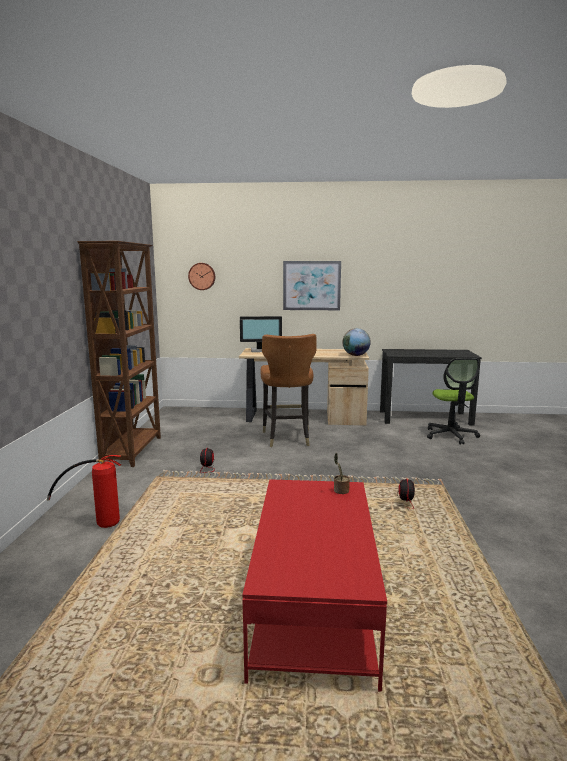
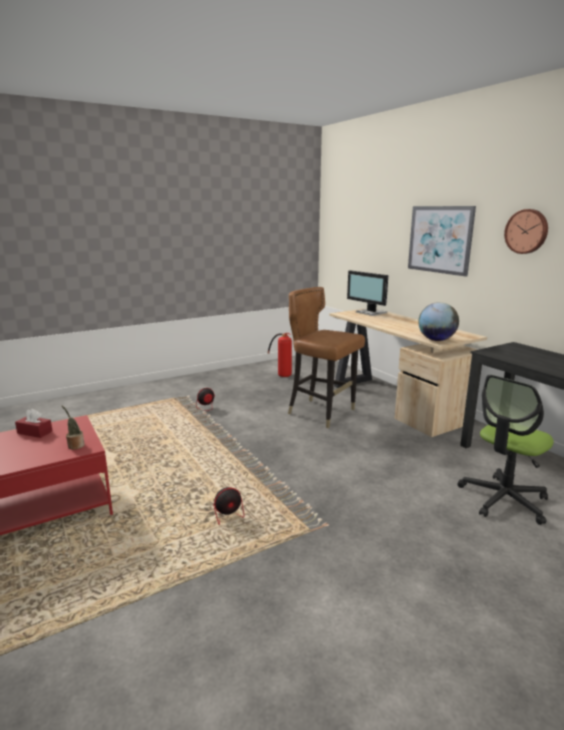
camera: 55 degrees right, 5 degrees up
(96, 521) = (89, 407): fire extinguisher -> fire extinguisher (281, 372)
(133, 450) = (212, 375): brown bookcase -> none
(202, 276) = (348, 223): wall clock -> wall clock (527, 231)
(284, 504) = (35, 432): none -> red tissue box
(287, 438) = (322, 413): brown chair -> brown chair turned 75 degrees clockwise

